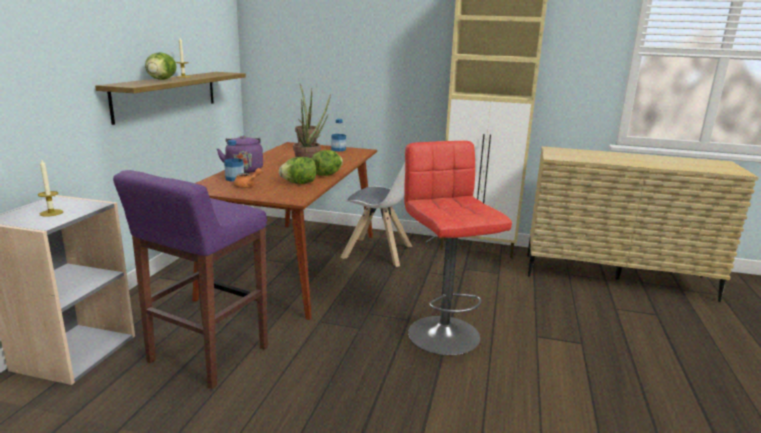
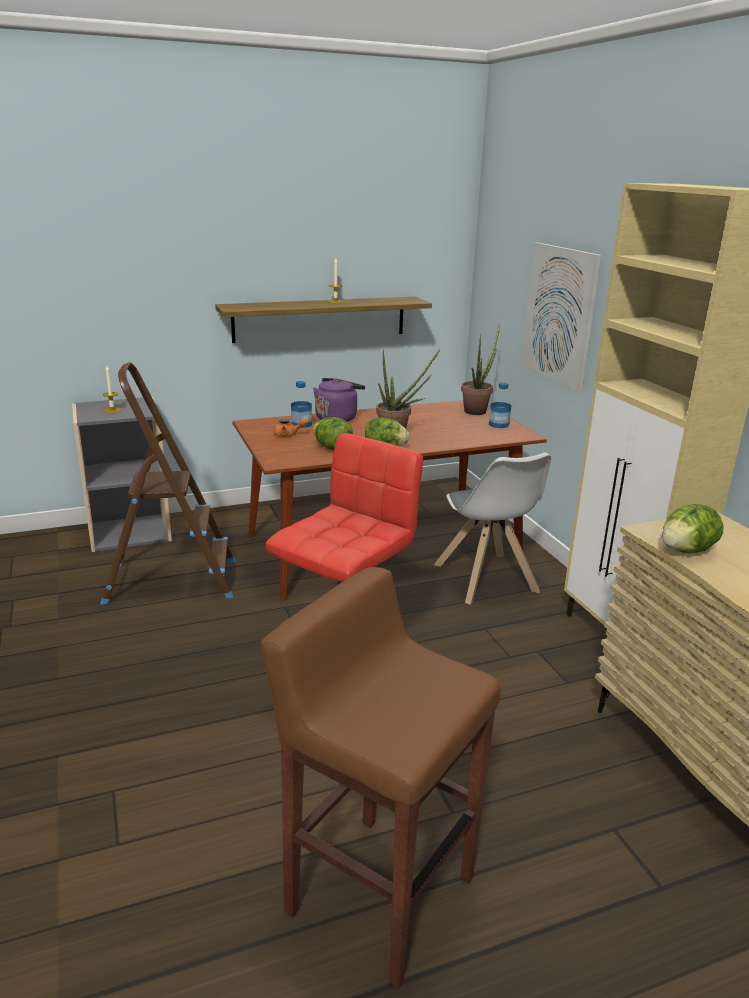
camera: 55 degrees right, 5 degrees up
(161, 79) = (295, 303): lettuce -> lettuce (686, 550)
(207, 355) = (173, 581): purple stool -> brown step ladder
(357, 67) = (559, 315): none -> picture
(634, 389) = (378, 892): none -> brown stool

